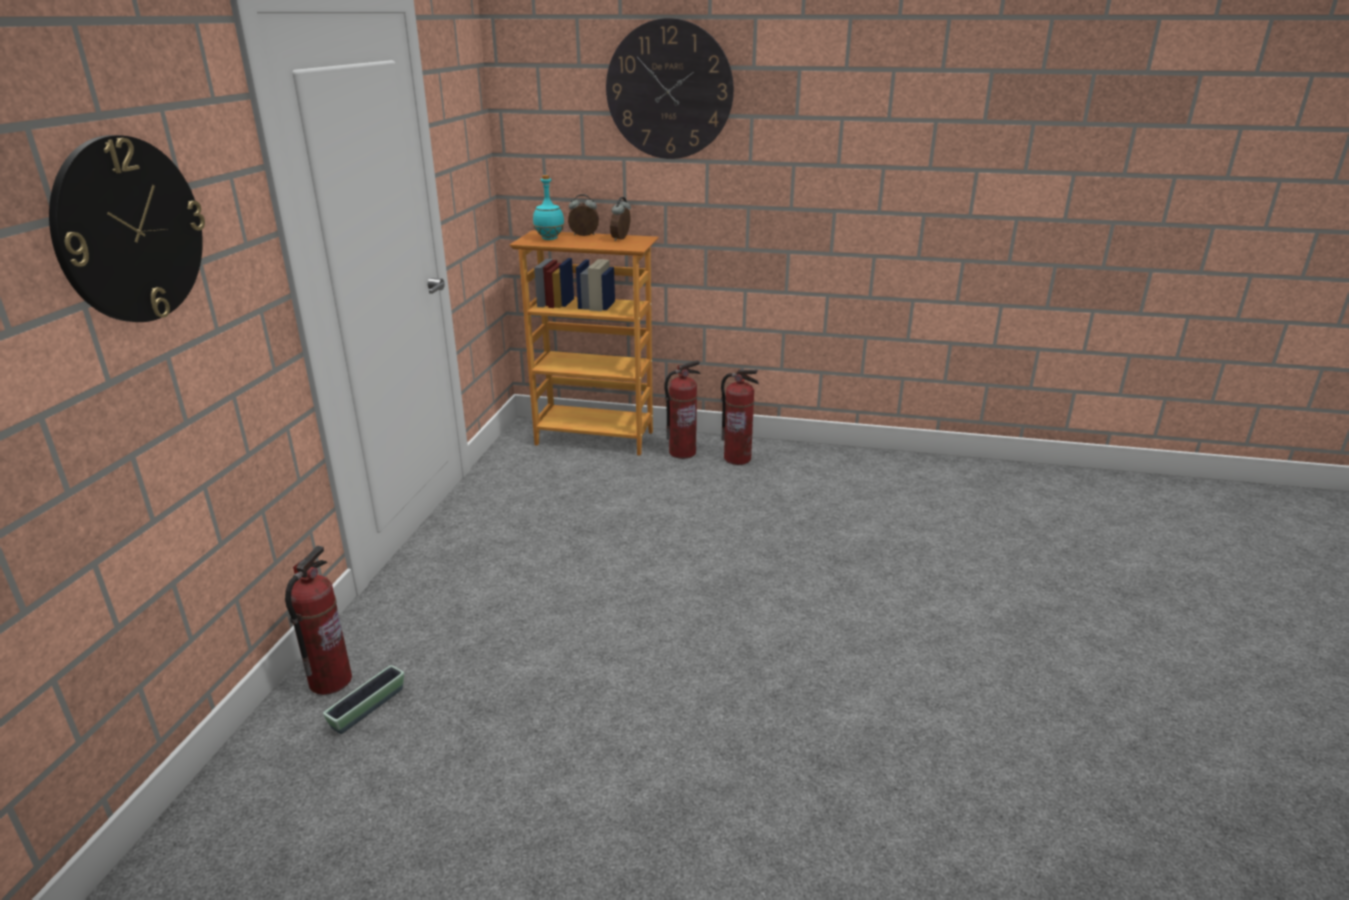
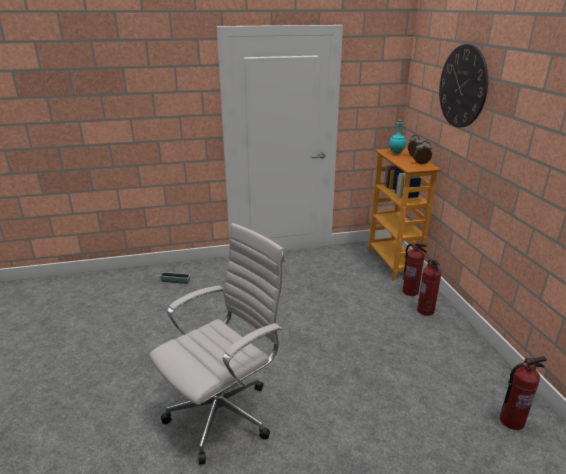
camera: 65 degrees right, 0 degrees up
(129, 230) = (150, 101): wall clock -> none
(330, 680) = (185, 269): fire extinguisher -> fire extinguisher (511, 420)
(874, 726) = (225, 413): none -> white office chair

